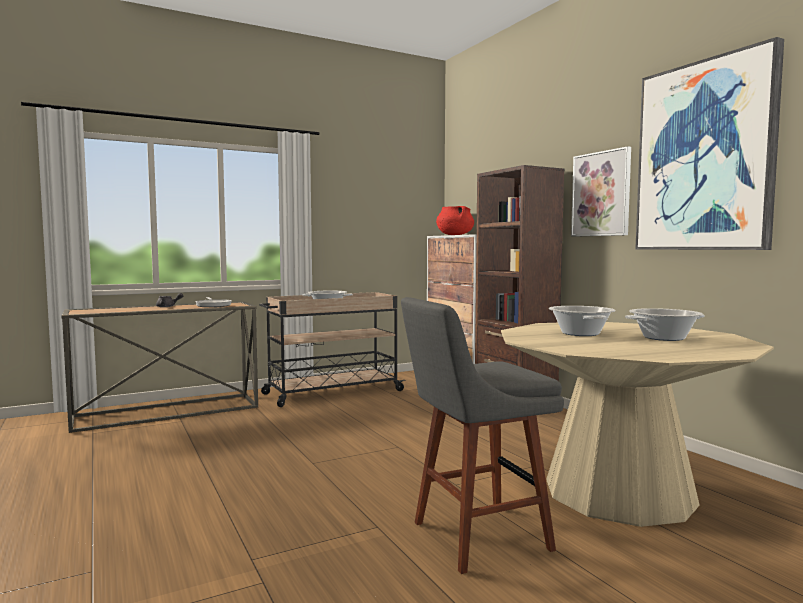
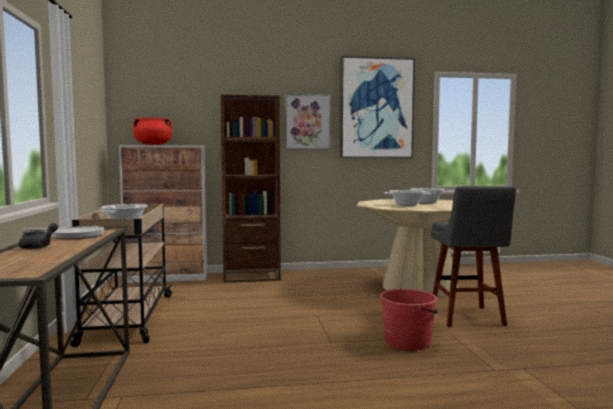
camera: 70 degrees left, 0 degrees up
(333, 500) = (408, 342): none -> red bucket

